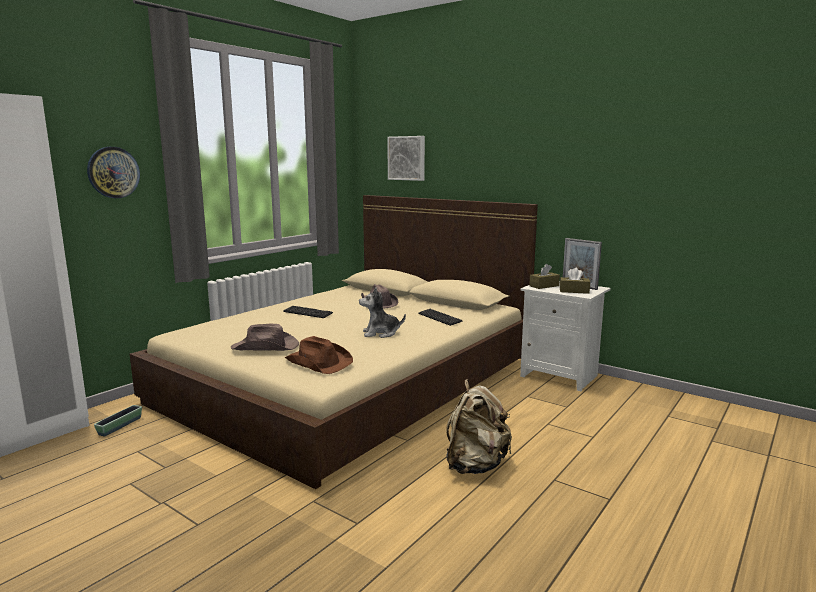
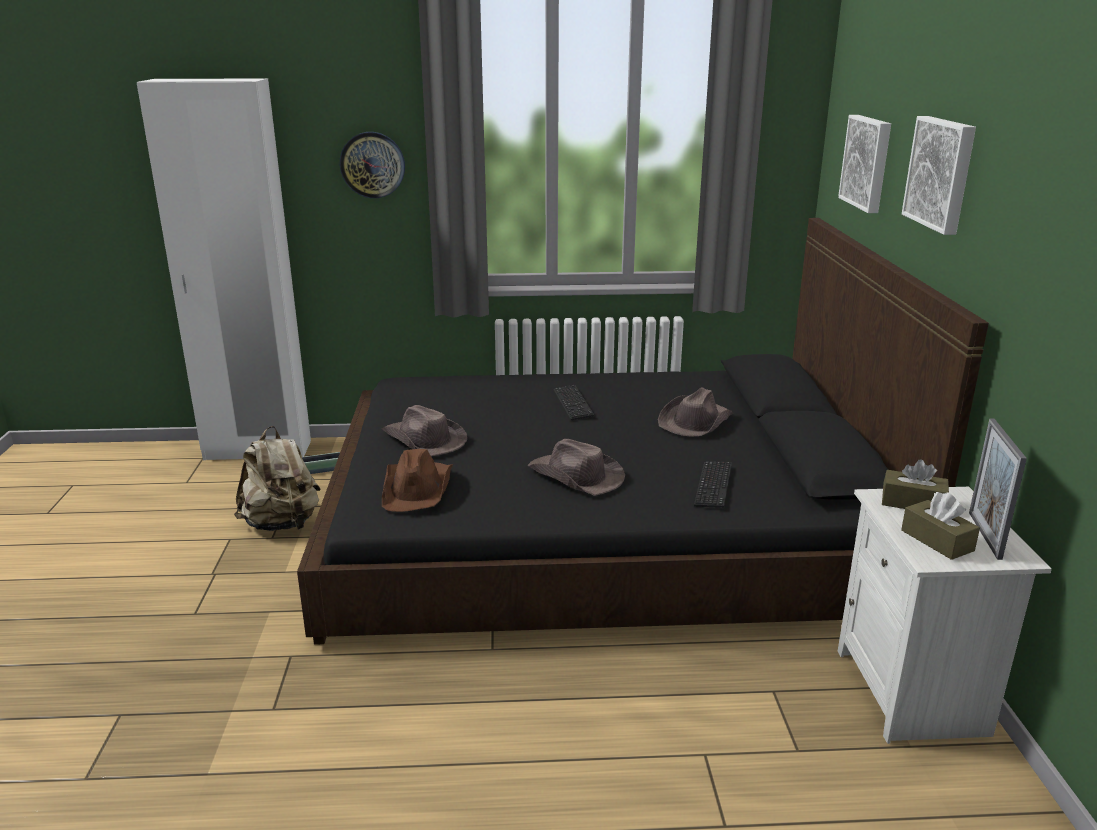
camera: 50 degrees right, 10 degrees up
(353, 379) = (600, 524): beige bed -> black bed
(380, 333) = (576, 476): plush toy -> brown hat
(475, 465) = (490, 738): beige backpack -> beige backpack (282, 524)
(477, 150) = (942, 173): none -> picture

